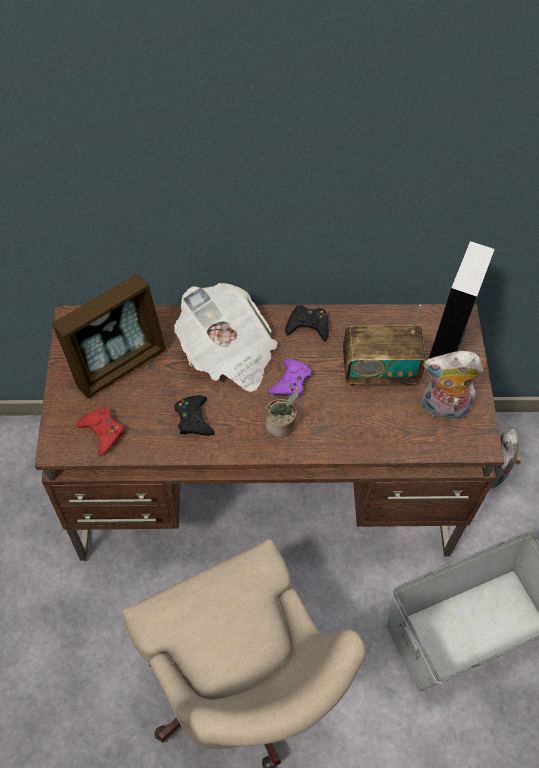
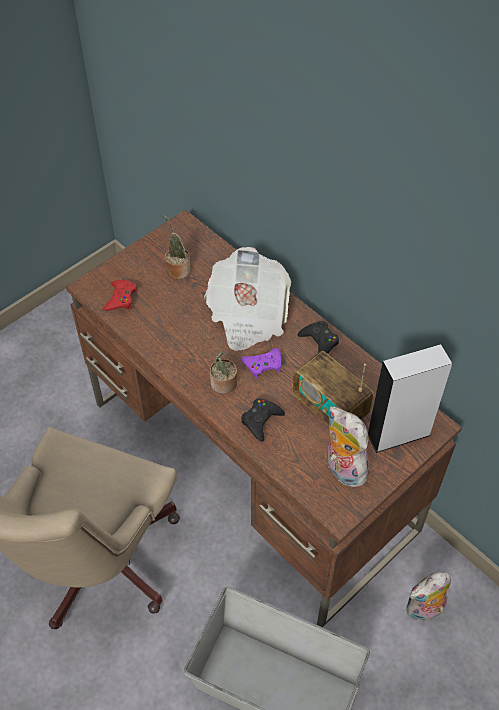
camera: 50 degrees right, 5 degrees down
(118, 364) = (177, 269): picture frame -> potted plant
(194, 419) = (178, 335): black game controller -> black game controller (261, 420)

